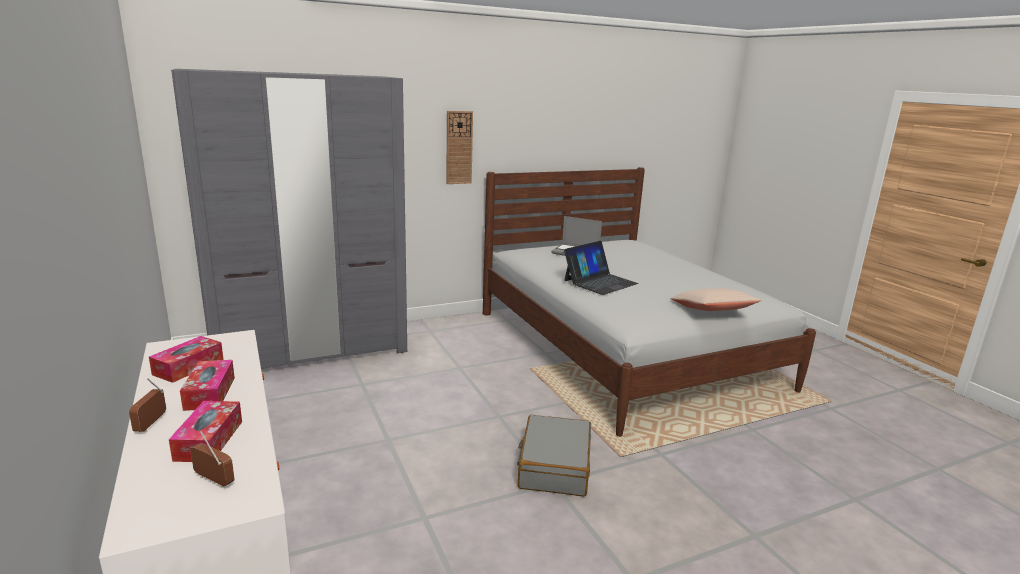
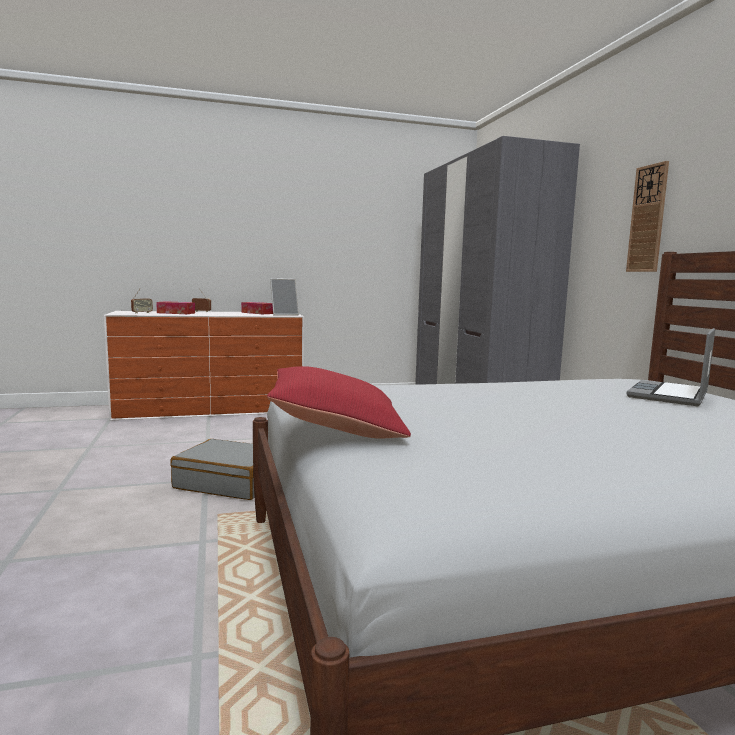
camera: 100 degrees right, 10 degrees down
(210, 393) = (223, 313): tissue box -> none
(231, 343) = (284, 314): none -> picture frame
(600, 282) = (483, 389): laptop -> none
(712, 311) = (336, 426): beige pillow -> red pillow

